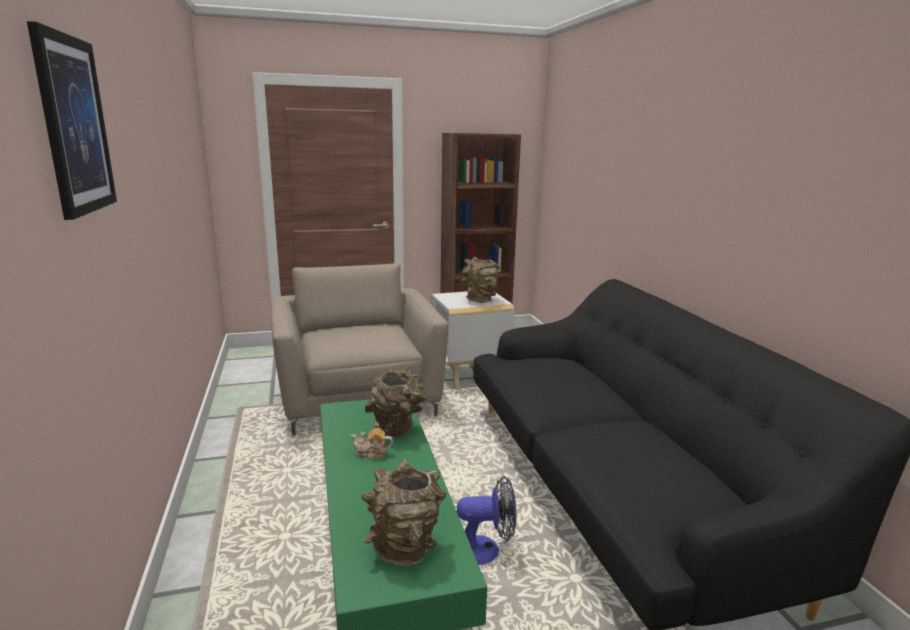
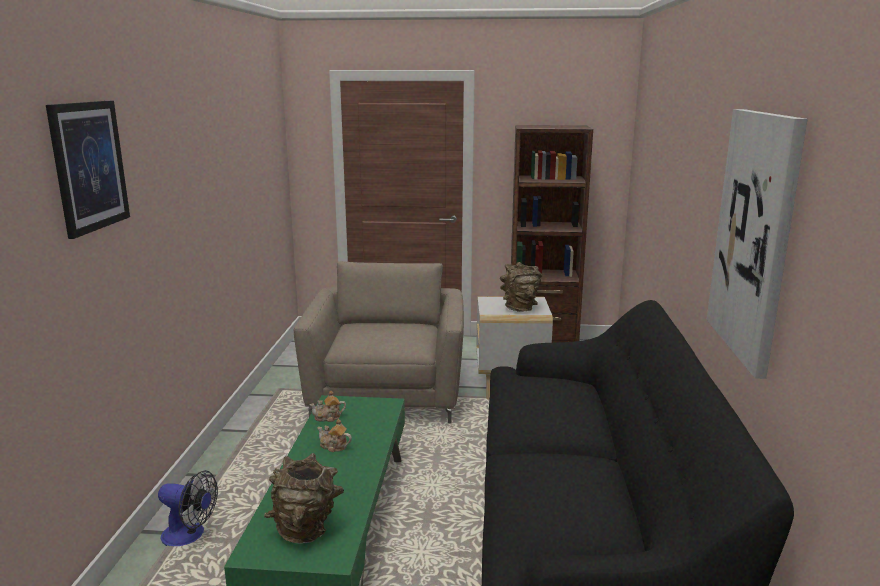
camera: 20 degrees right, 0 degrees up
(344, 425) = (328, 417): none -> teapot
(397, 430) = (370, 430): brown vase -> none
(485, 550) = (416, 555): fan -> fan (190, 536)
(788, 196) = (754, 236): none -> picture

